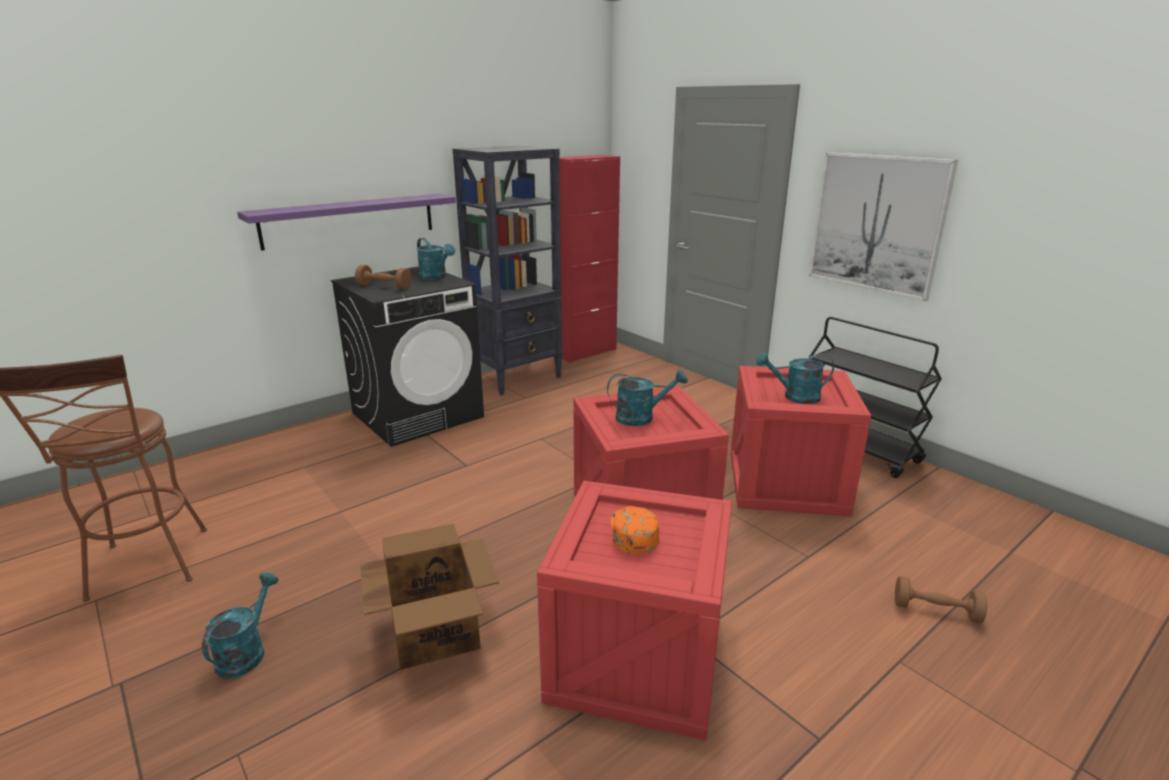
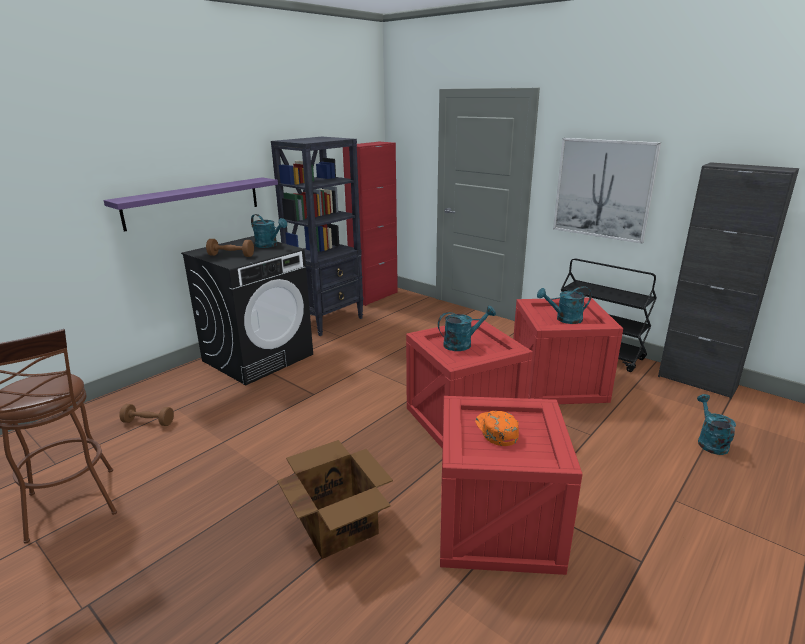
camera: 10 degrees left, 0 degrees up
(246, 652) = (189, 563): turquoise watering can -> turquoise watering can (710, 442)
(936, 611) = (687, 462): brown dumbbell -> brown dumbbell (148, 422)
(990, 500) = (697, 381): none -> black cabinet

